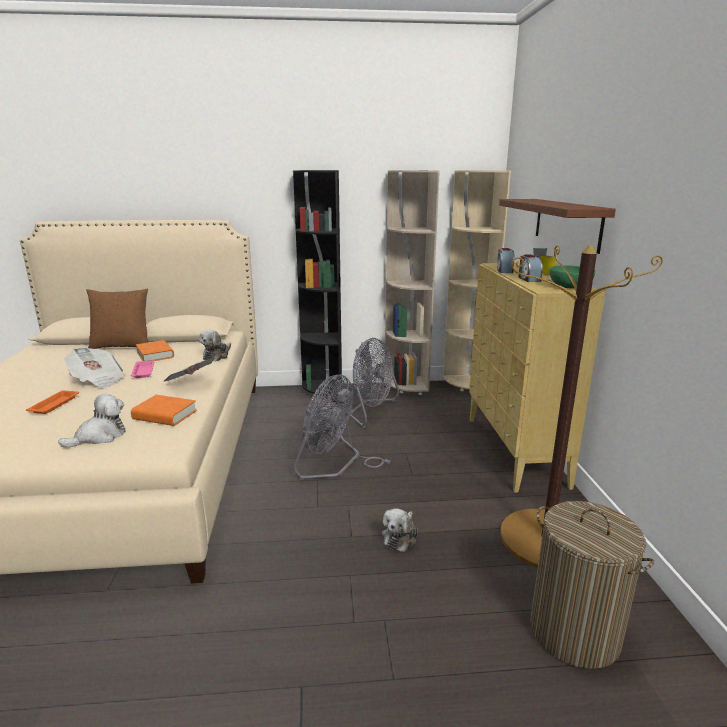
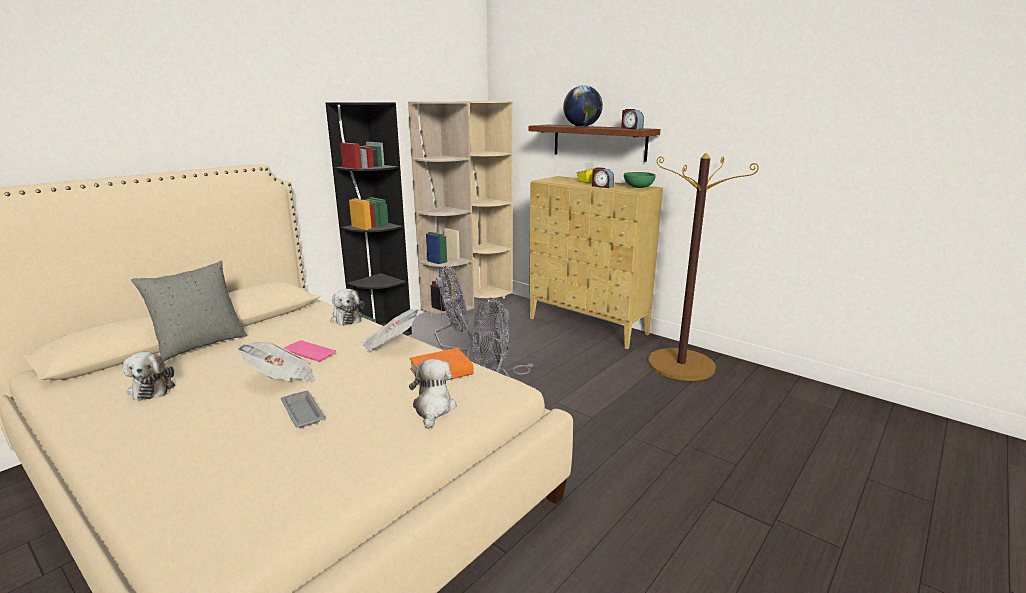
camera: 45 degrees left, 0 degrees up
(55, 404) = (302, 412): orange tray -> grey tray
(122, 346) = (200, 345): brown pillow -> grey pillow
(155, 355) = (274, 338): orange book -> none
(400, 536) = (617, 402): plush toy -> plush toy (153, 388)
(504, 271) = (567, 183): alarm clock -> alarm clock (631, 128)
(540, 202) = (581, 126): none -> globe
(574, 632) = (755, 397): laundry basket -> none

